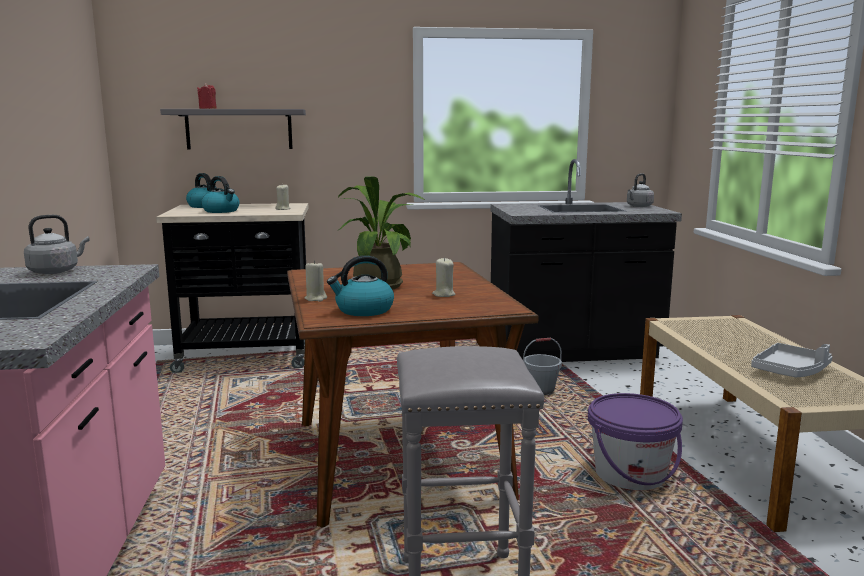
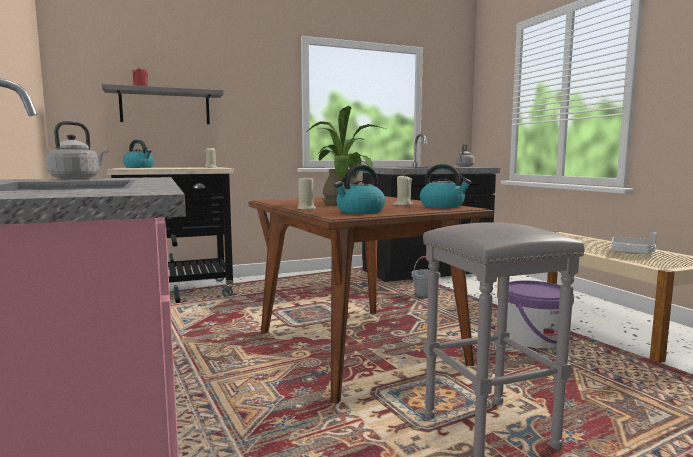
camera: 15 degrees left, 5 degrees down
(221, 211) = (160, 168): kettle -> kettle (442, 206)

